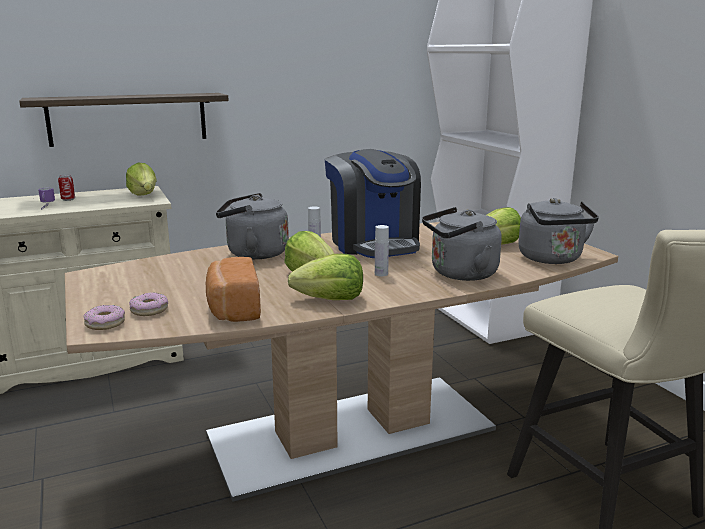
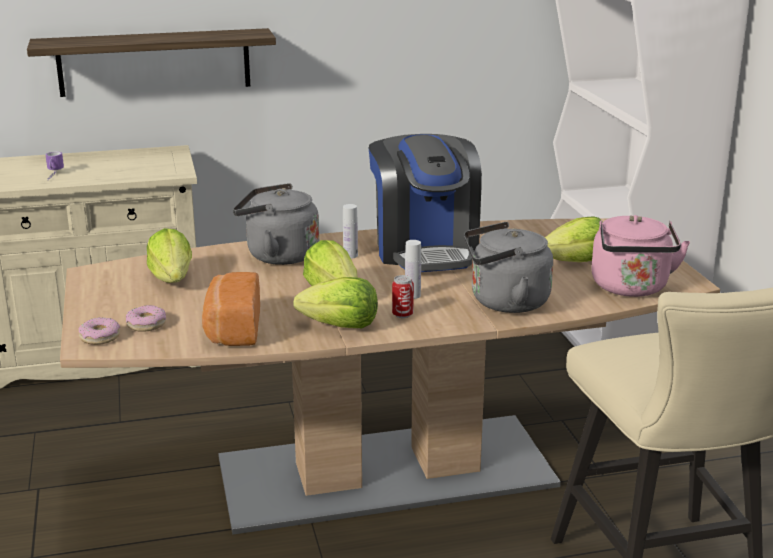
camera: 10 degrees right, 5 degrees up
(68, 199) = (79, 164): can -> can (402, 314)
(144, 195) = (168, 161): lettuce -> lettuce (172, 279)
(552, 259) = (631, 288): grey kettle -> pink kettle

